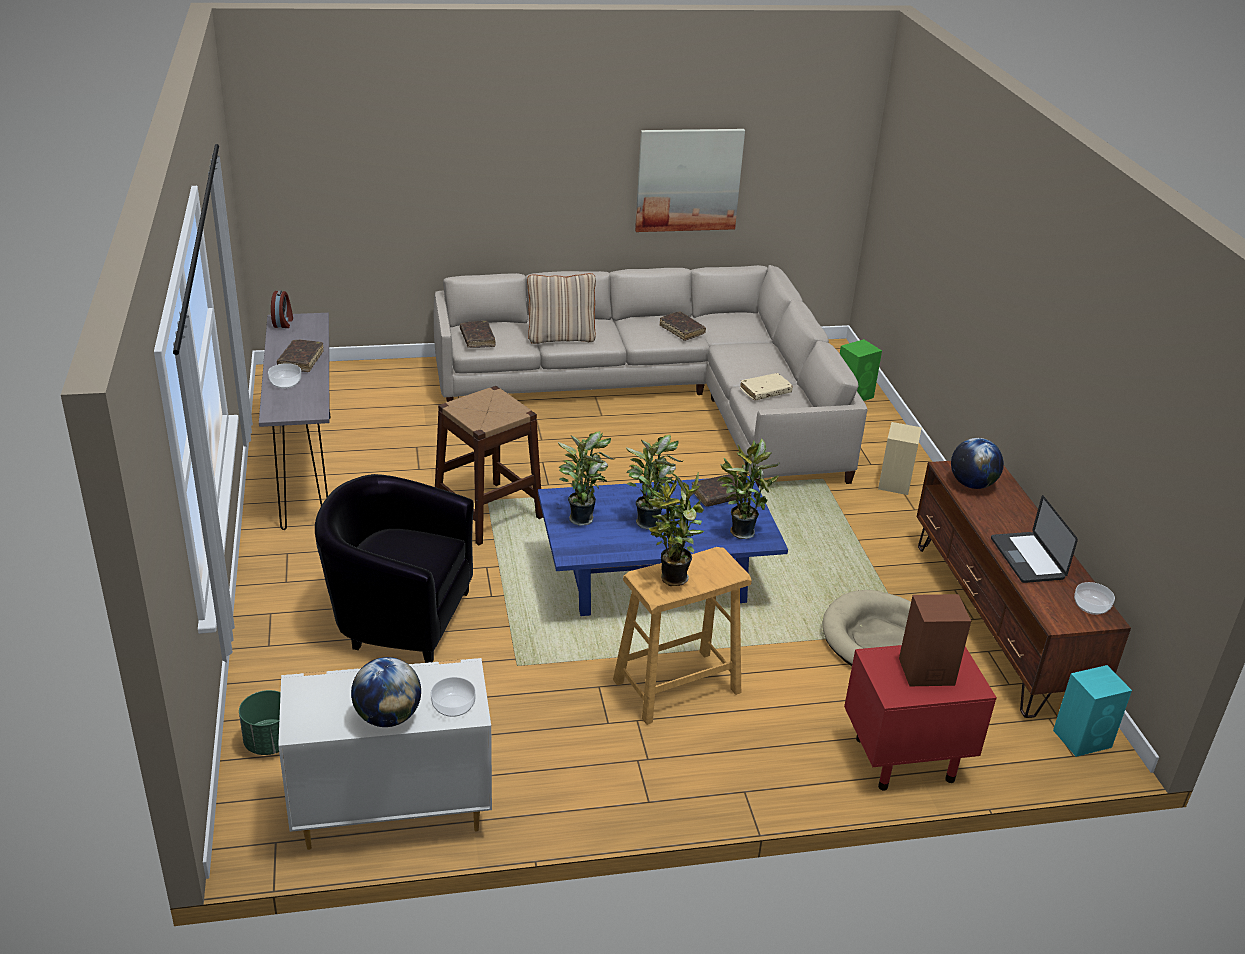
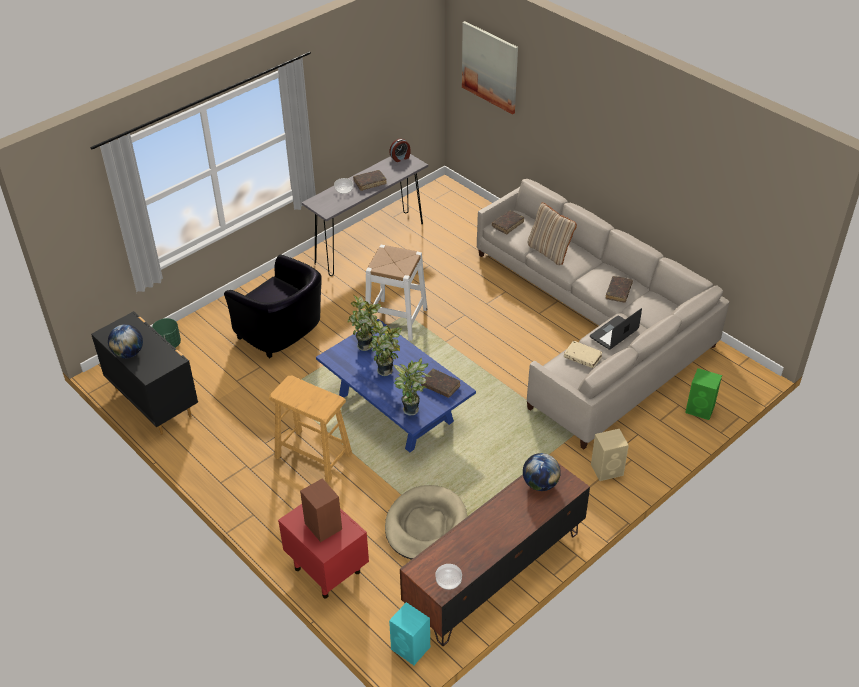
camera: 60 degrees right, 10 degrees up
(390, 812) = (153, 402): white dresser -> black dresser
(397, 617) = (283, 335): black armchair -> black armchair turned 150 degrees clockwise
(453, 705) = (149, 368): bowl -> none
(488, 512) = (396, 319): brown stool -> white stool
(671, 579) = (297, 392): potted plant -> none
(688, 179) = (680, 194): picture -> picture (490, 67)
(1027, 558) = (475, 536): laptop -> laptop (614, 333)

